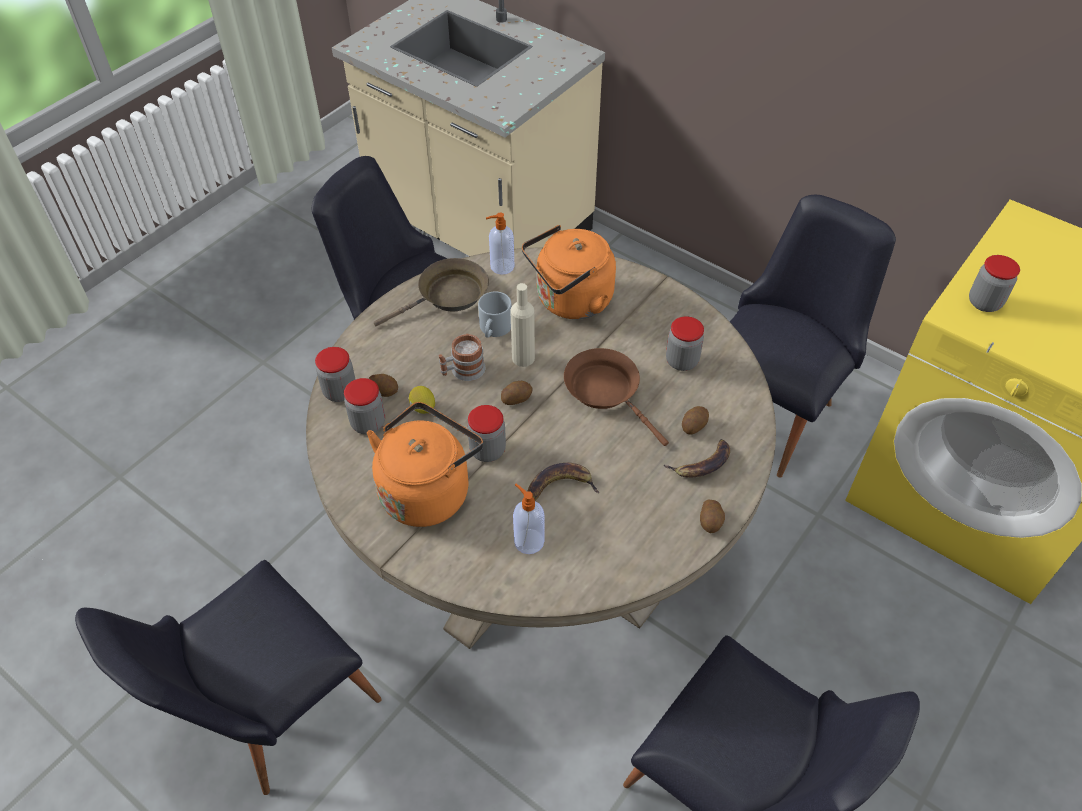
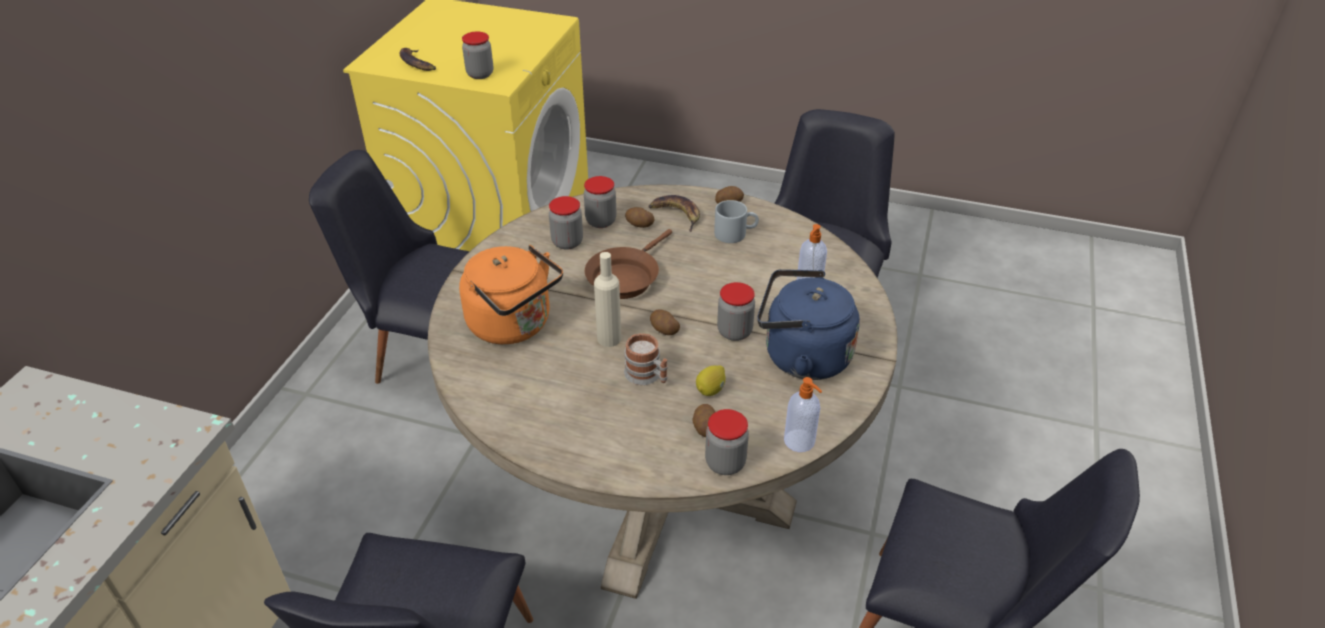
camera: 110 degrees left, 10 degrees down
(368, 423) = (753, 424): jar -> jar (601, 221)
(427, 490) = (801, 356): orange kettle -> blue kettle
(448, 296) = (540, 421): brown frying pan -> none
(494, 329) = (578, 369): grey mug -> grey mug (735, 233)
(501, 266) = (475, 391): soap dispenser -> soap dispenser (800, 441)
(560, 486) = (745, 280): banana -> banana (416, 63)

